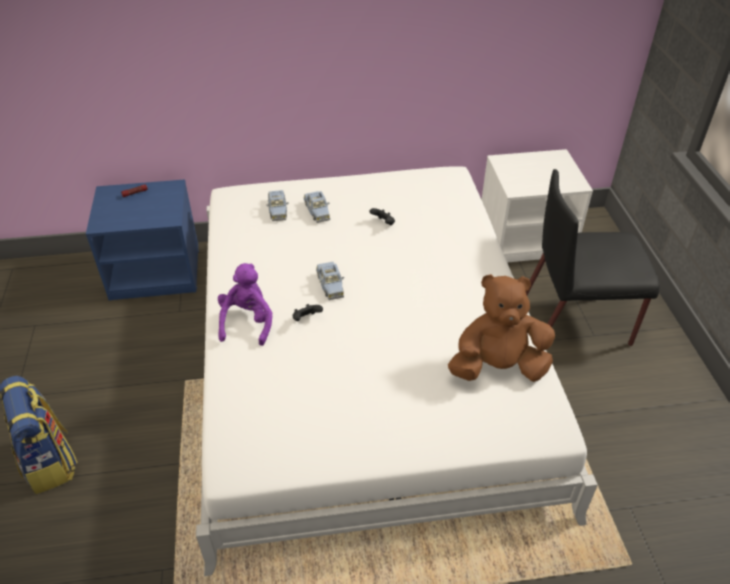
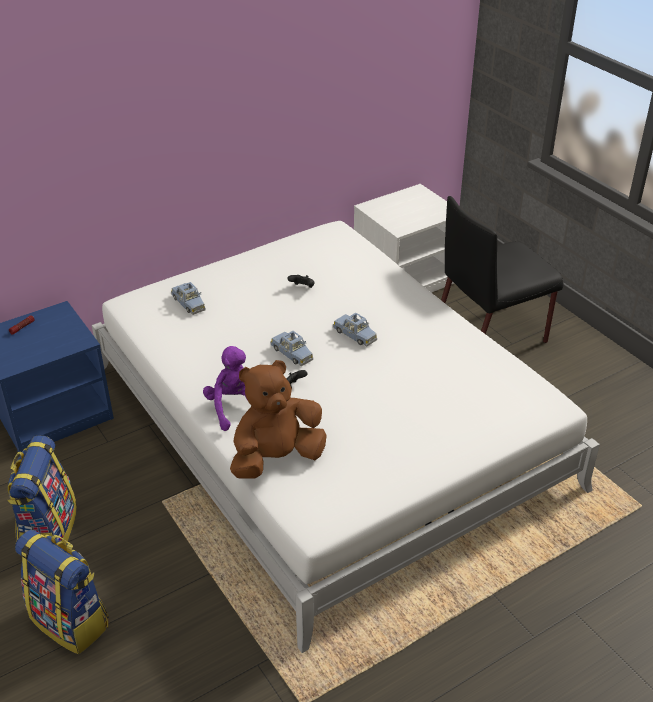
camera: 25 degrees left, 5 degrees down
(86, 373) = (48, 530): none -> backpack
(317, 211) = (230, 294): blue toy car -> blue toy car (355, 335)
(498, 367) = (481, 375): brown plush toy -> brown plush toy (276, 458)

